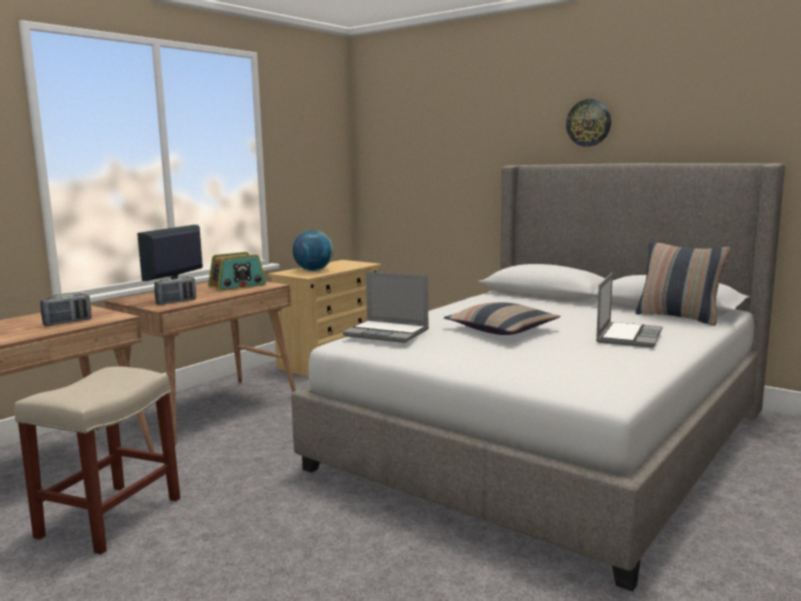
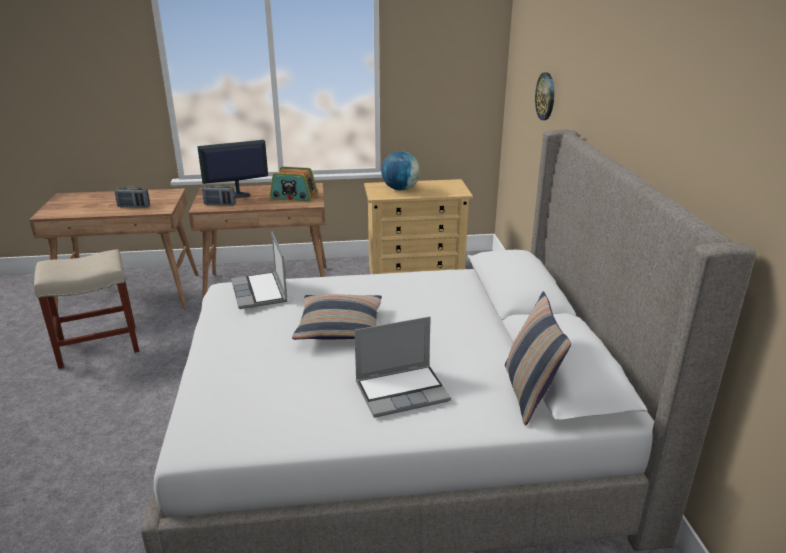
camera: 45 degrees right, 15 degrees up
(588, 123) = (626, 100): wall clock -> wall clock (546, 96)

